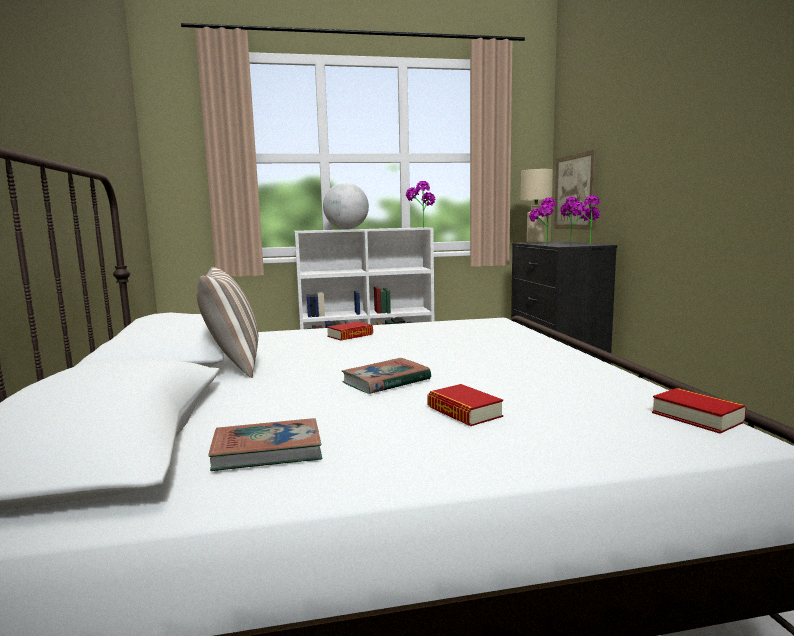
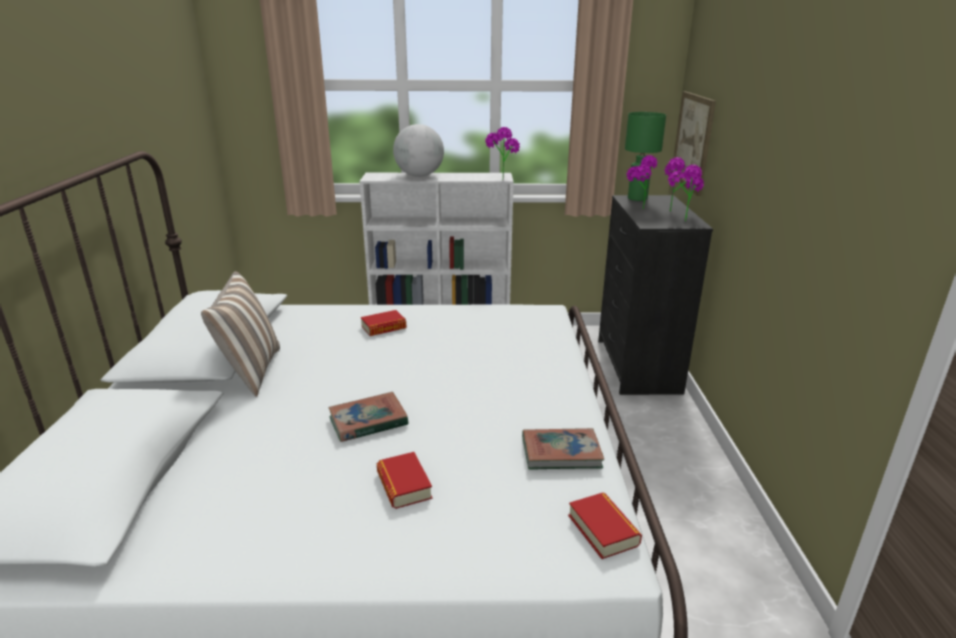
camera: 10 degrees right, 15 degrees up
(267, 451) = (216, 516): book -> book (561, 453)
(534, 242) = (636, 198): beige table lamp -> green table lamp

